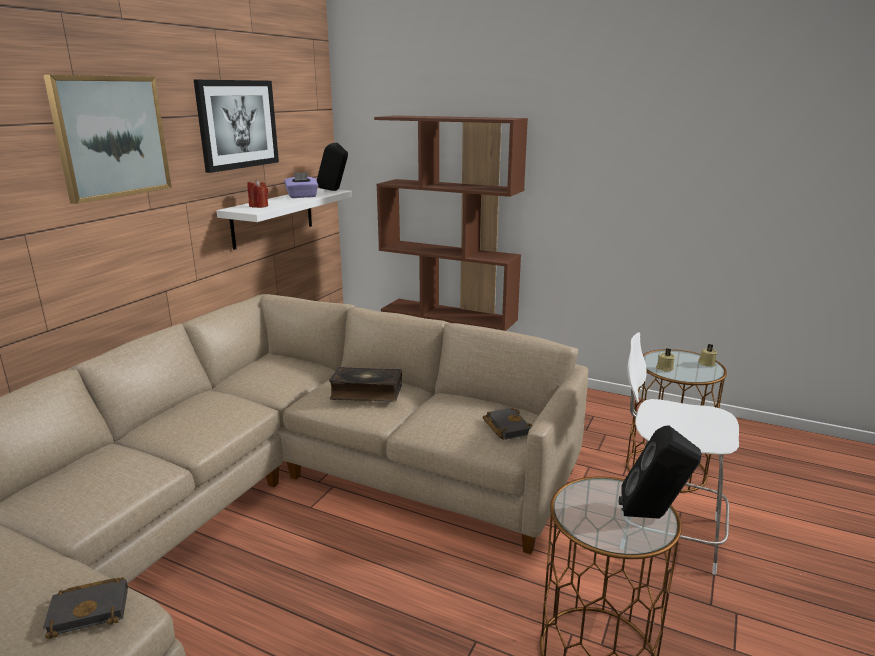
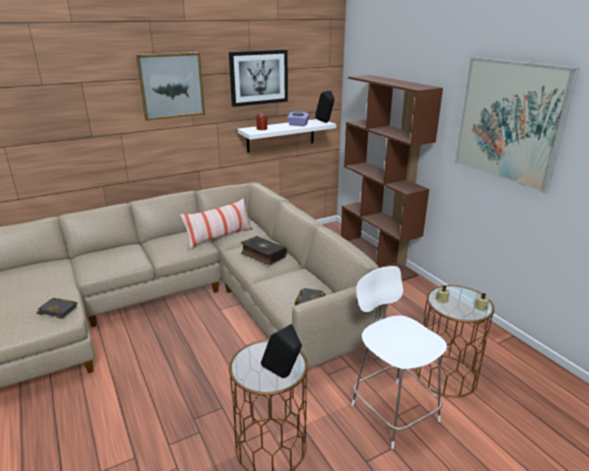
camera: 35 degrees right, 5 degrees up
(261, 390) = (219, 237): none -> pillow
(632, 147) = (509, 121): none -> picture

